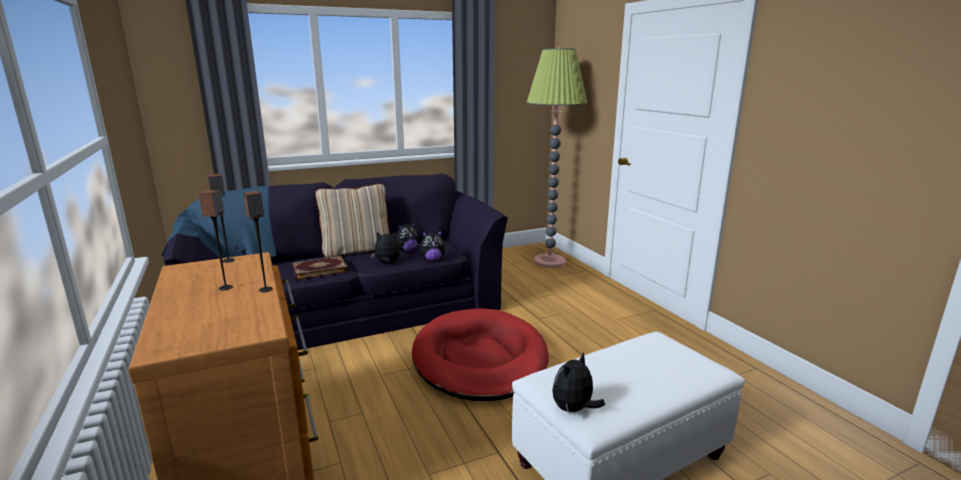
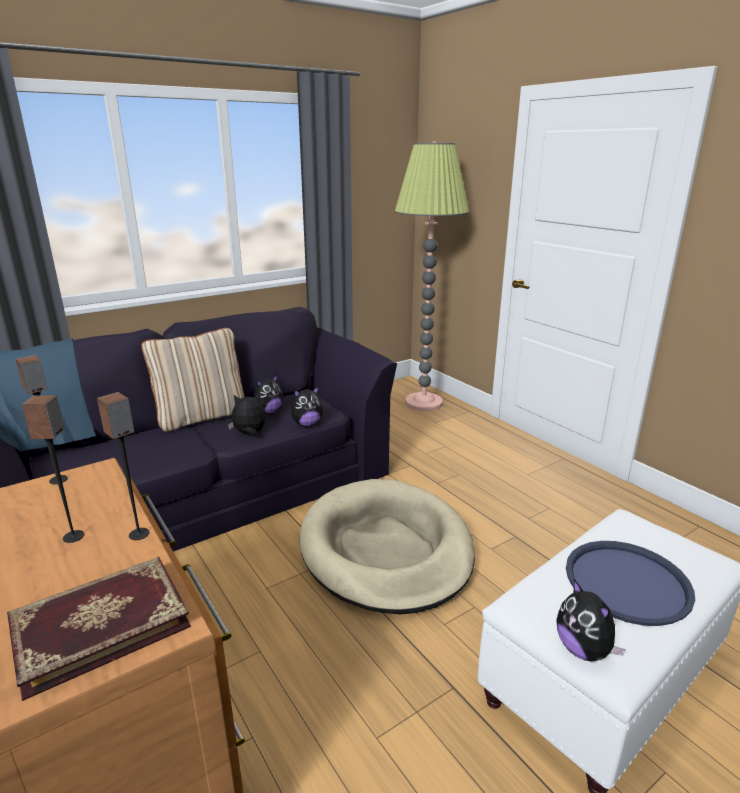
camera: 10 degrees left, 5 degrees up
(319, 270) = (162, 452): book -> book (100, 623)
(480, 359) = (386, 549): red dog bed -> beige dog bed
(574, 409) = (584, 649): plush toy -> plush toy turned 60 degrees counterclockwise
(632, 375) = (627, 582): none -> blue tray

